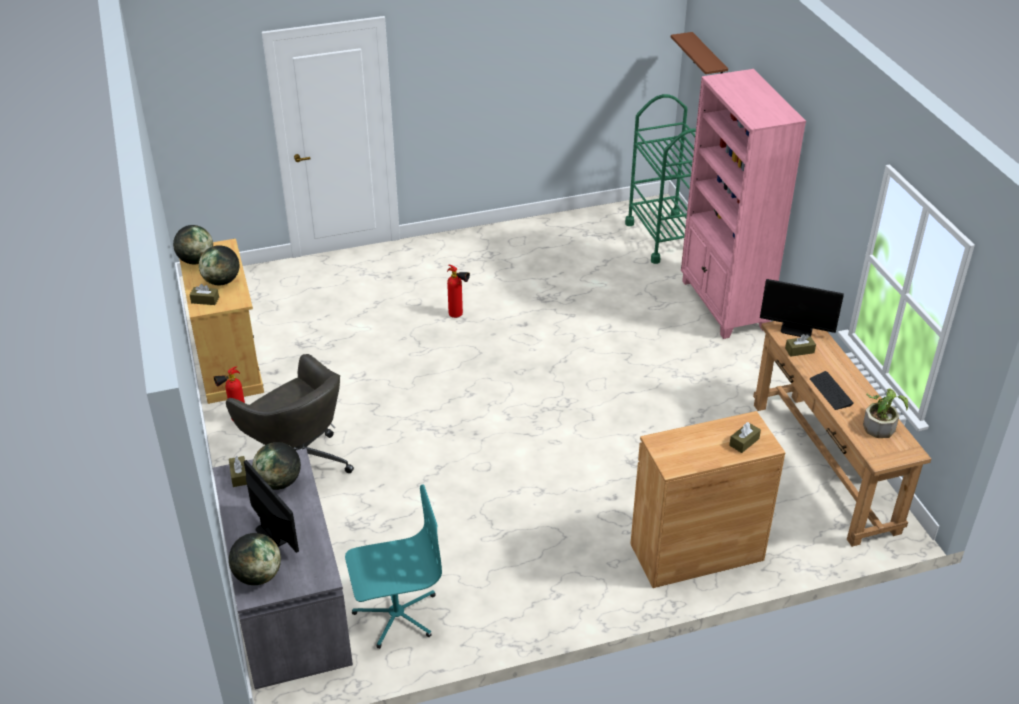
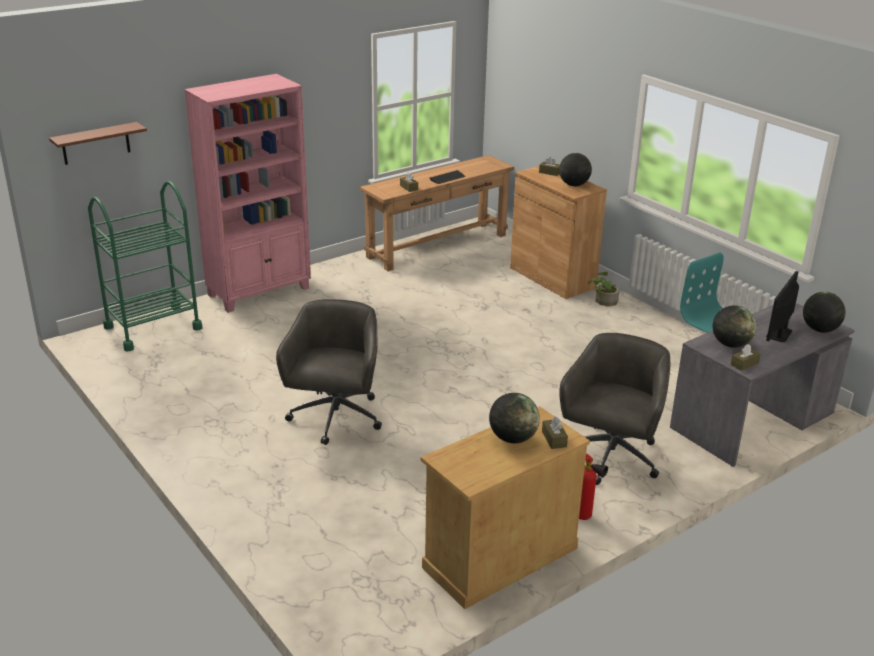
camera: 110 degrees left, 10 degrees down
(196, 261) = (486, 471): globe -> globe (574, 185)
(458, 316) = (335, 418): fire extinguisher -> grey office chair
(796, 330) = (384, 189): monitor -> none
(880, 425) = (469, 165): potted plant -> potted plant (603, 300)

